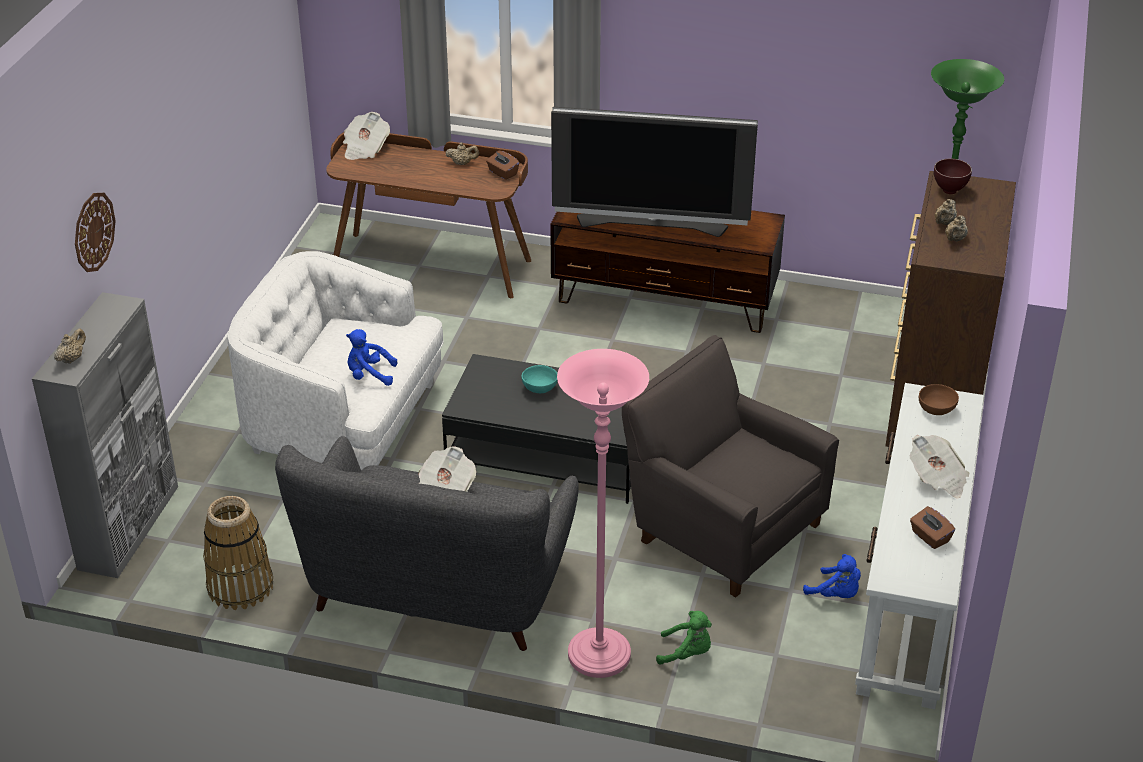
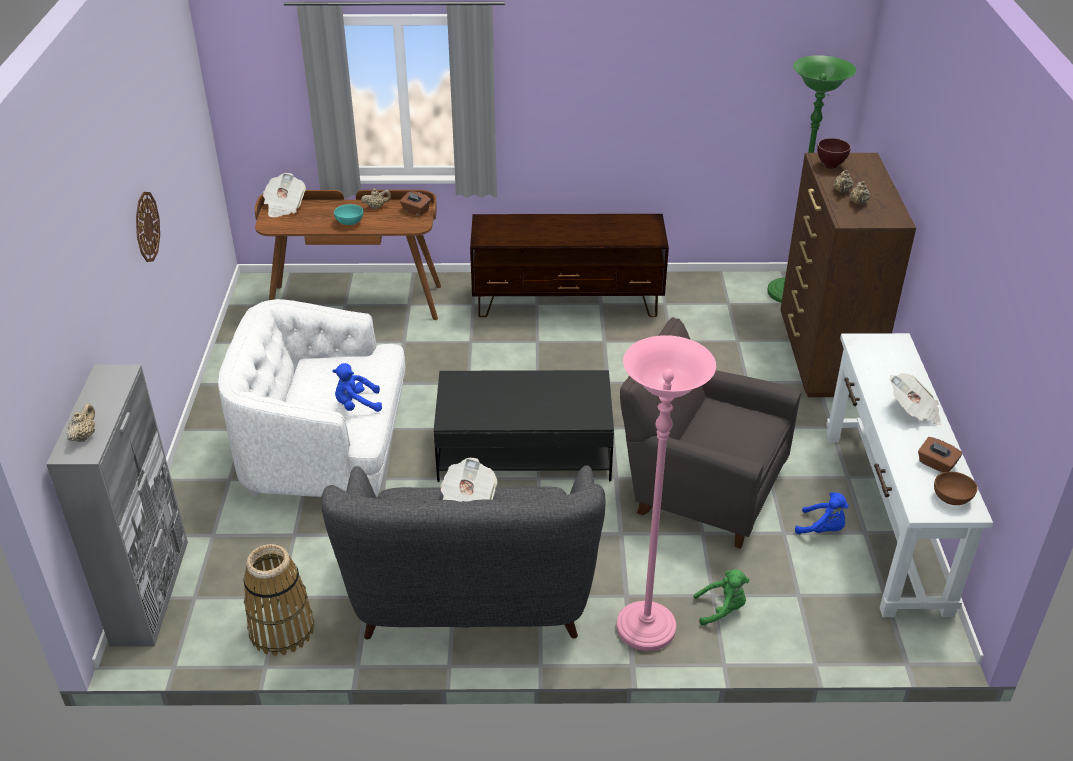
camera: 15 degrees left, 0 degrees up
(93, 232) = (78, 304): wall clock -> wall clock (146, 226)
(538, 388) = (511, 392): turquoise bowl -> turquoise bowl (348, 223)
(652, 224) = (557, 236): television -> none
(937, 410) = (880, 352): brown bowl -> brown bowl (952, 499)

